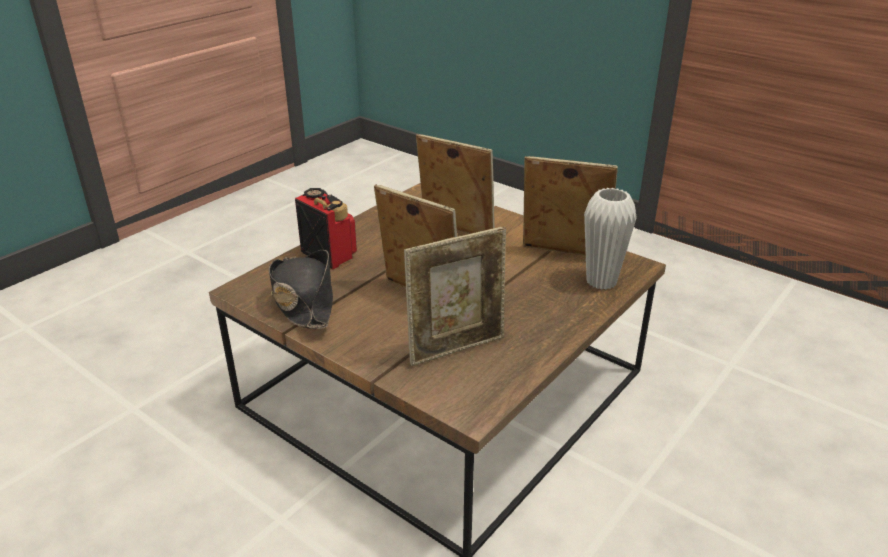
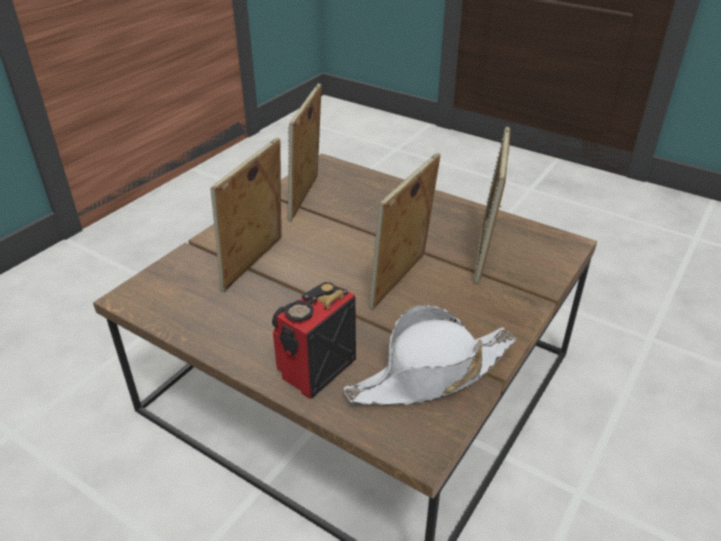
camera: 95 degrees left, 5 degrees up
(303, 300) = (431, 374): black hat -> white hat
(457, 348) = (484, 255): picture frame -> picture frame turned 135 degrees counterclockwise
(601, 281) = (355, 182): white vase -> none

